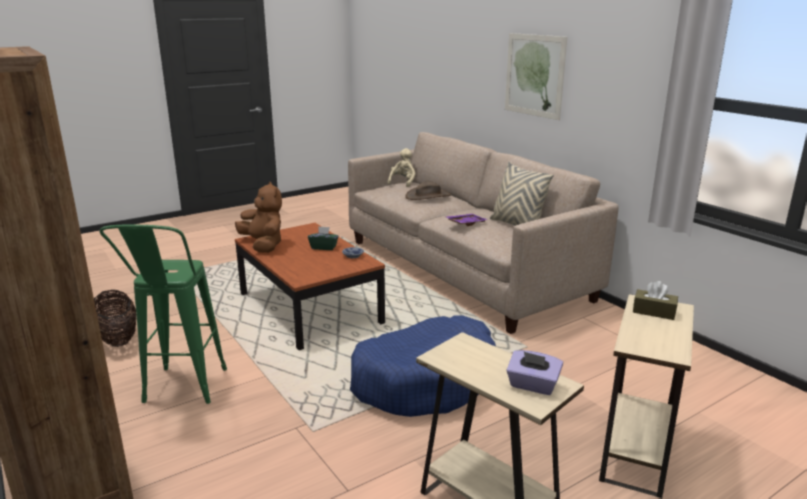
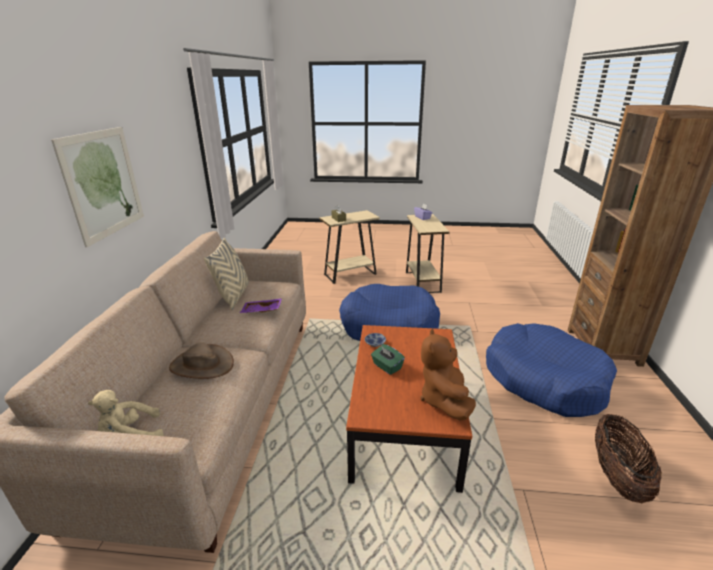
camera: 140 degrees left, 5 degrees up
(181, 393) = (544, 379): green stool -> blue dog bed

